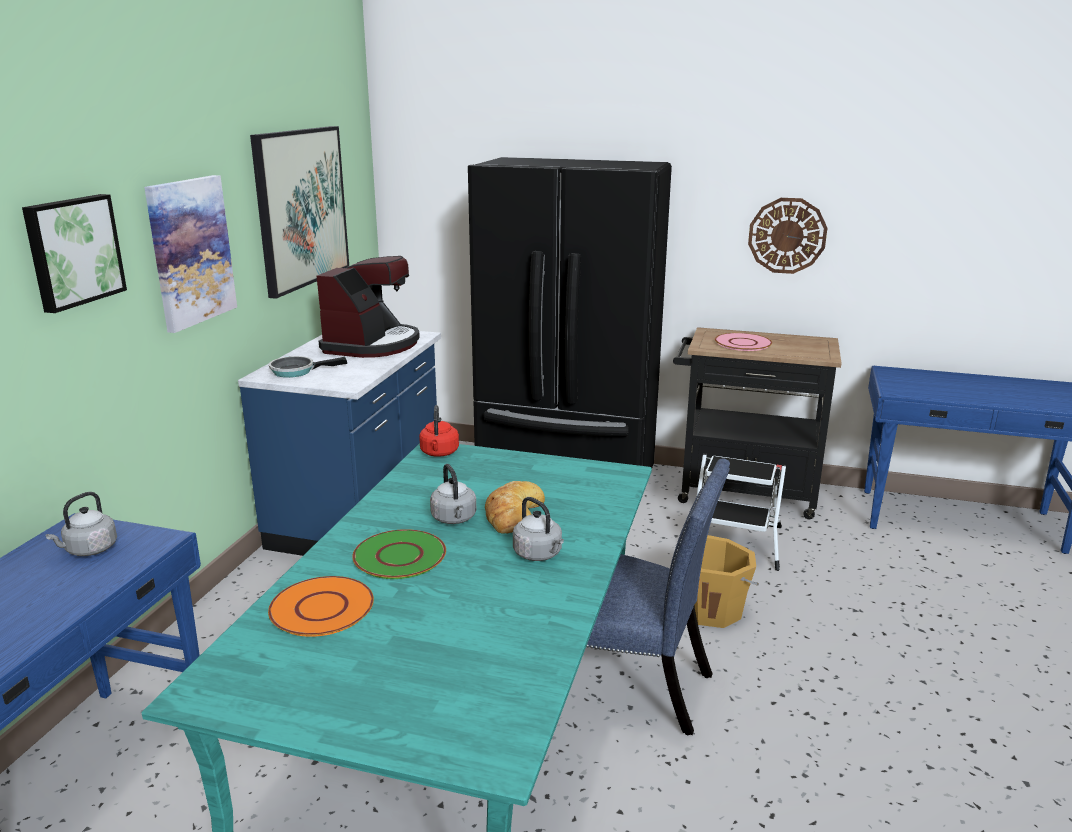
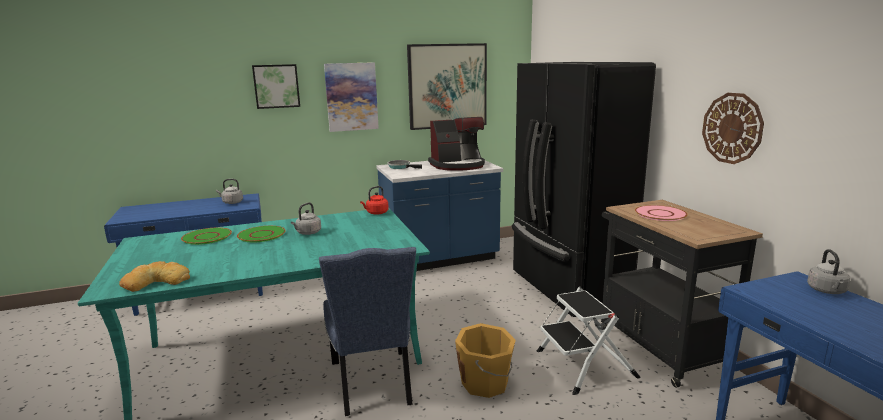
camera: 55 degrees right, 5 degrees down
(322, 608) = (207, 237): orange plate -> green plate
(513, 514) = (325, 240): bread -> bread (156, 282)
(539, 554) = (287, 255): grey kettle -> grey kettle (827, 291)

